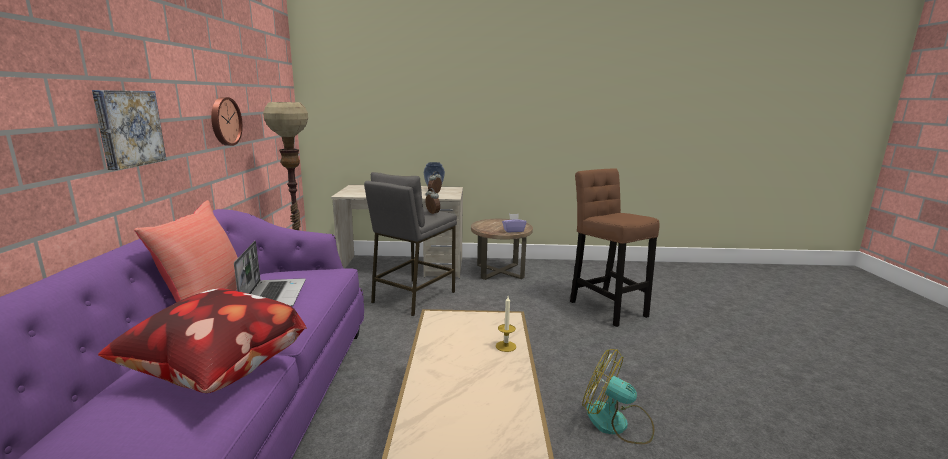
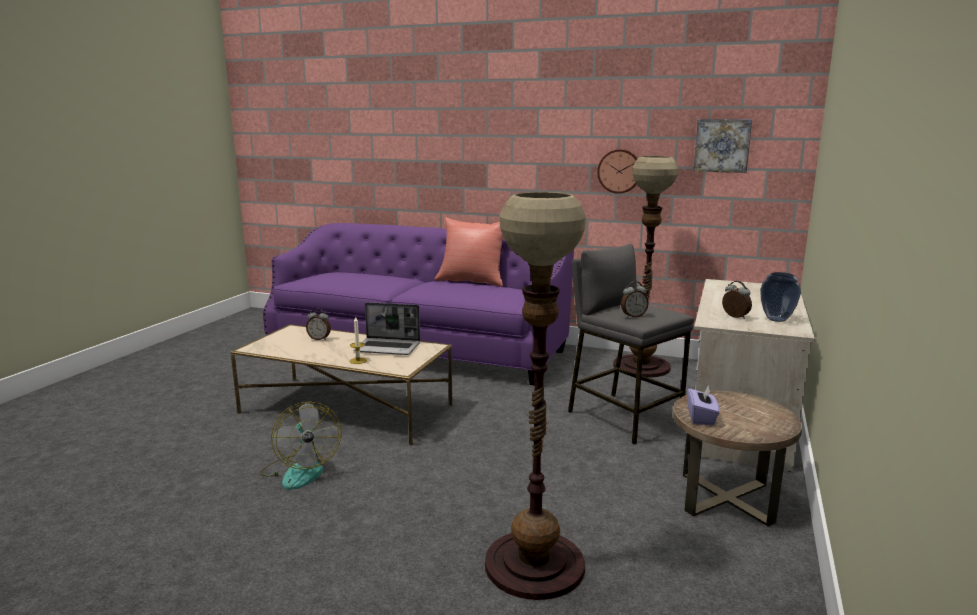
camera: 110 degrees right, 0 degrees up
(128, 128) = (506, 166): picture -> picture (722, 145)
(216, 375) = (376, 284): pillow -> none
(274, 295) = (466, 289): laptop -> laptop (388, 348)
(447, 402) = (319, 339): none -> alarm clock
(605, 307) = (535, 565): brown stool -> floor lamp
(616, 423) = (300, 471): fan -> fan turned 105 degrees clockwise

